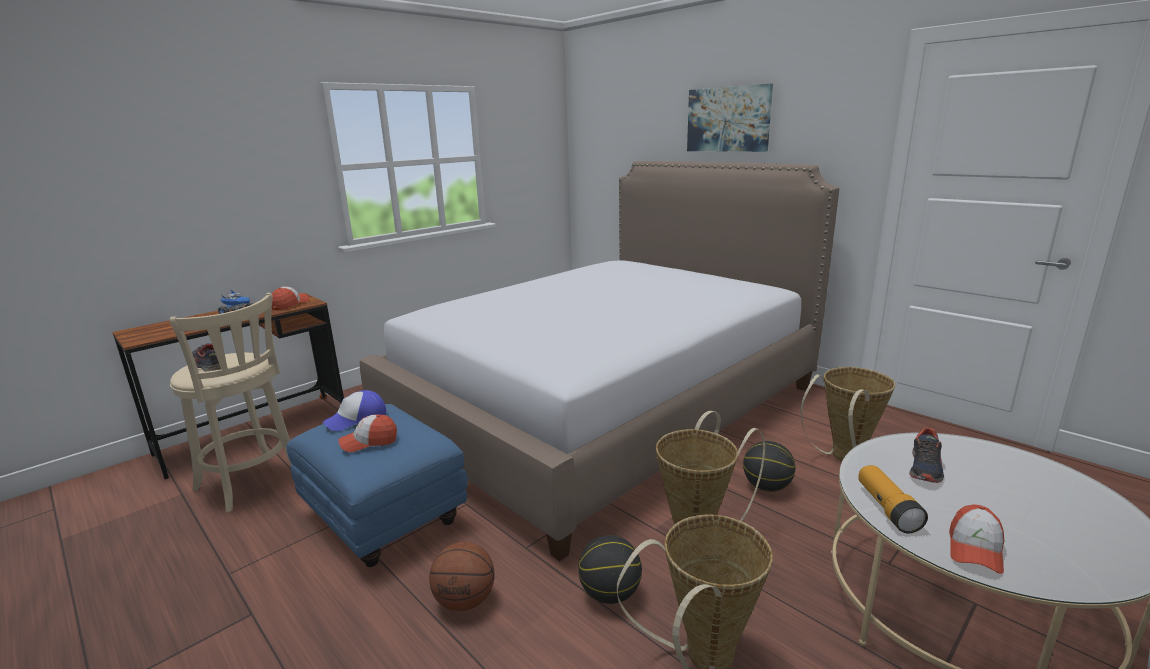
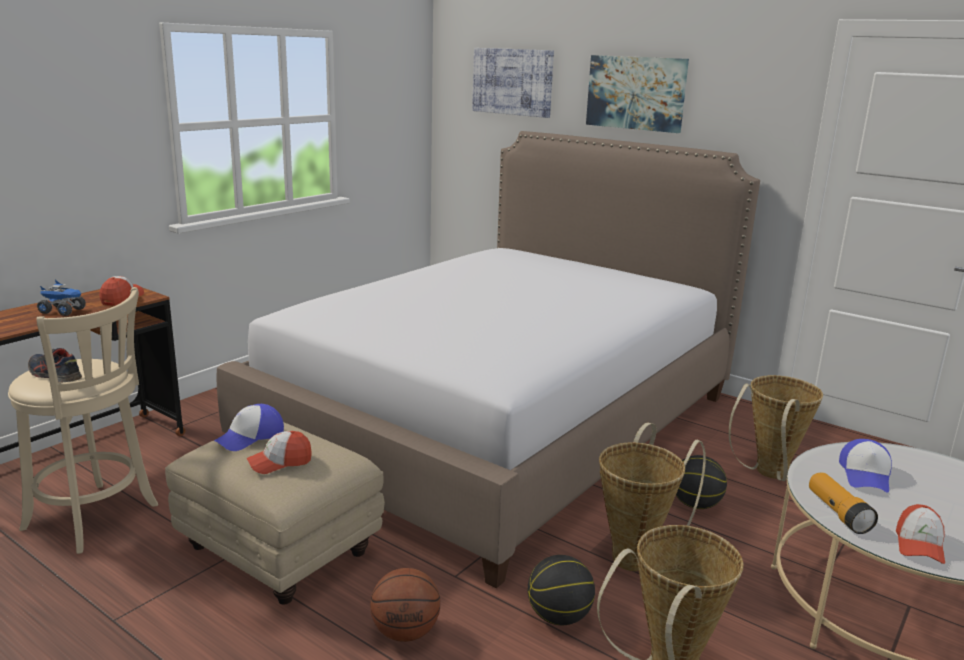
camera: 10 degrees left, 0 degrees up
(385, 518) = (281, 552): blue ottoman -> beige ottoman
(628, 120) = (512, 82): none -> picture
(925, 468) = (865, 475): shoe -> cap

